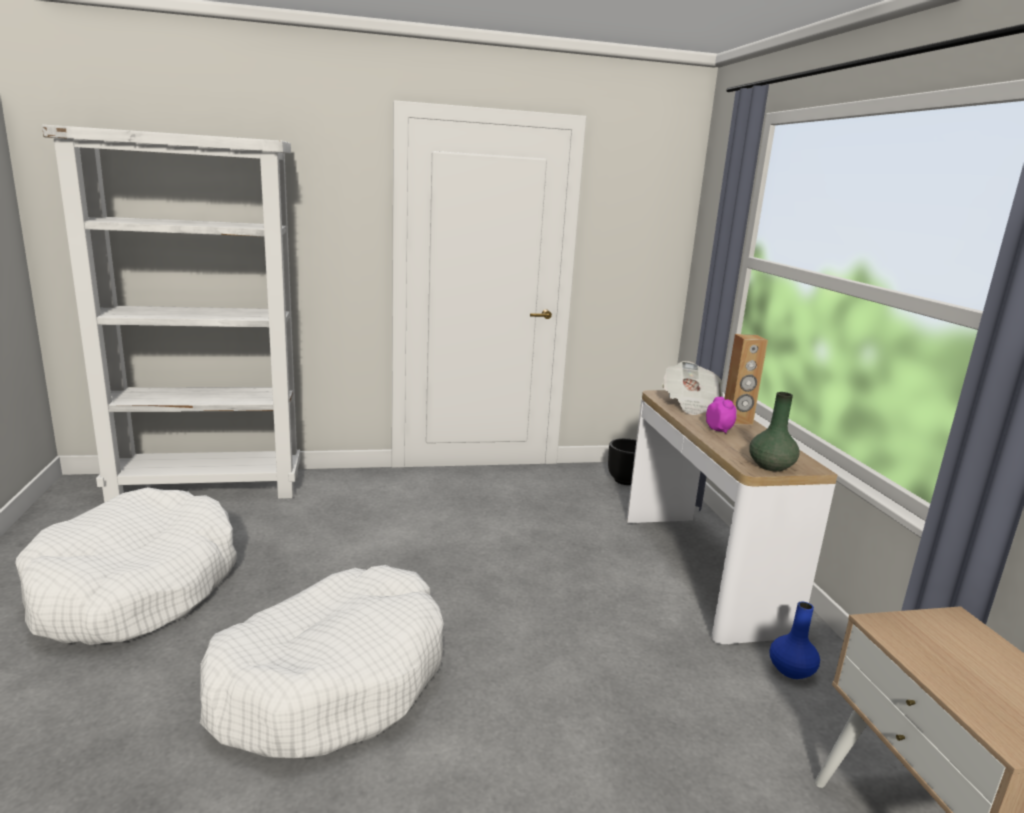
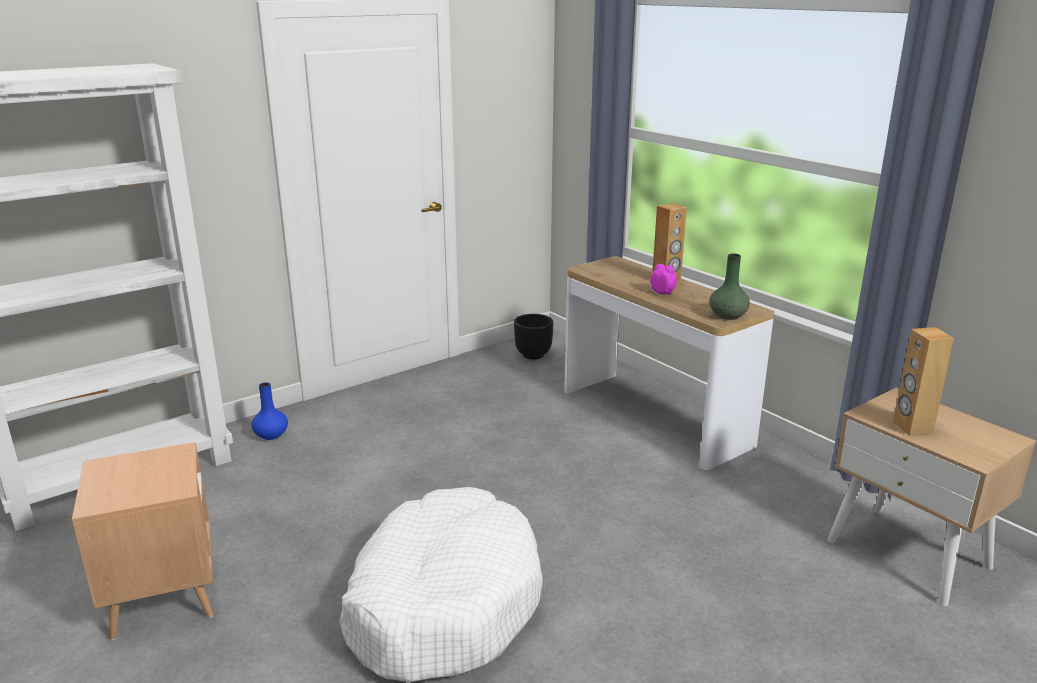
camera: 25 degrees left, 5 degrees up
(136, 588) = (163, 597): white dog bed -> brown side table
(690, 405) = (618, 274): newspaper -> none
(791, 671) = (766, 473): blue vase -> blue vase (271, 435)
(938, 663) = (912, 428): none -> brown speaker

